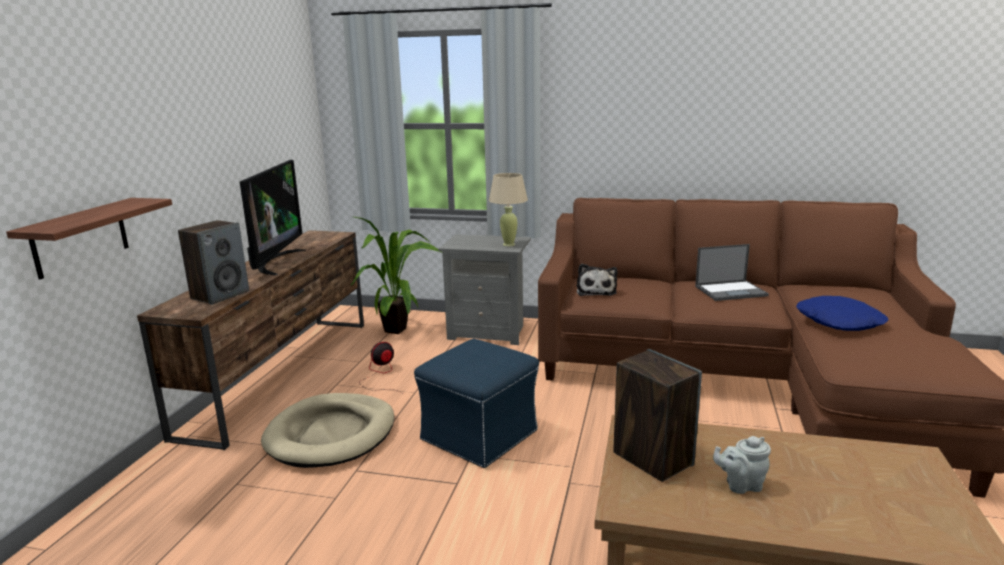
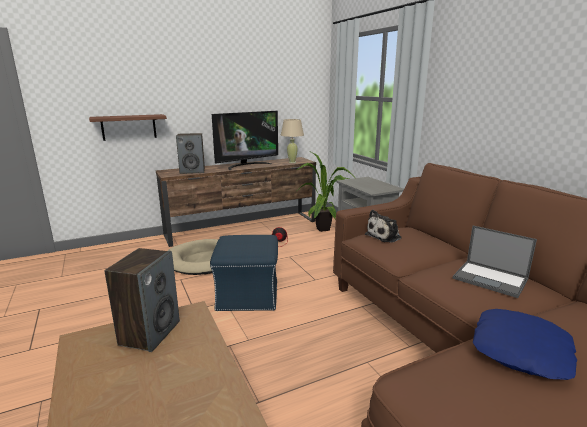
camera: 50 degrees right, 0 degrees up
(509, 244) = (378, 189): beige table lamp -> beige table lamp (292, 162)
(740, 485) = (133, 382): grey teapot -> none

